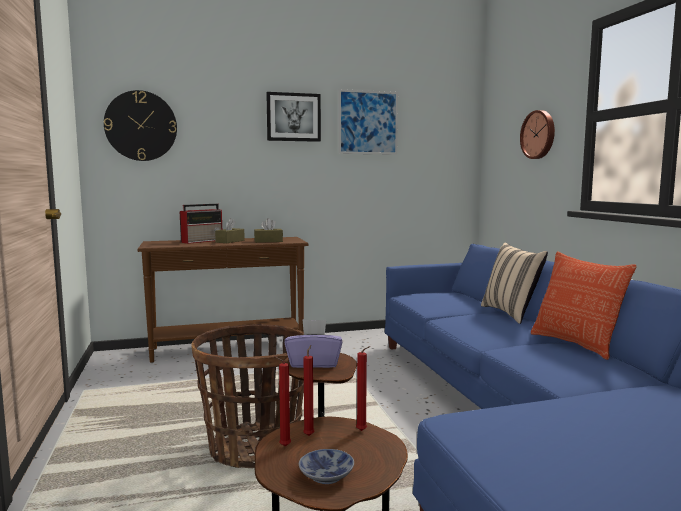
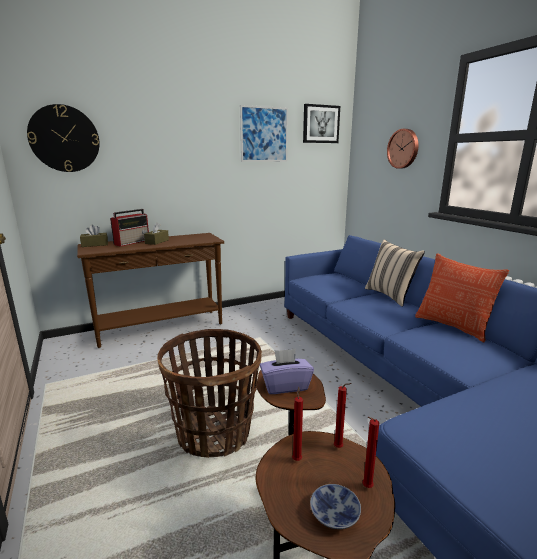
camera: 10 degrees left, 10 degrees up
(268, 241) = (190, 240): brown tissue box -> brown tissue box (95, 244)
(283, 446) = (280, 478): red candle -> red candle (366, 487)
(293, 117) = (202, 130): picture -> picture (320, 124)

